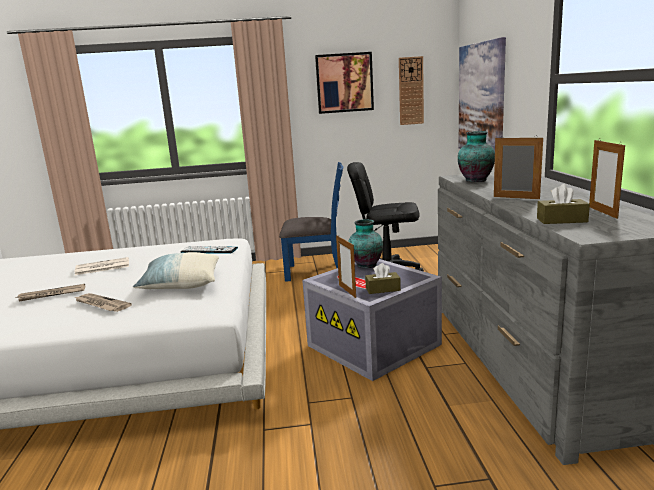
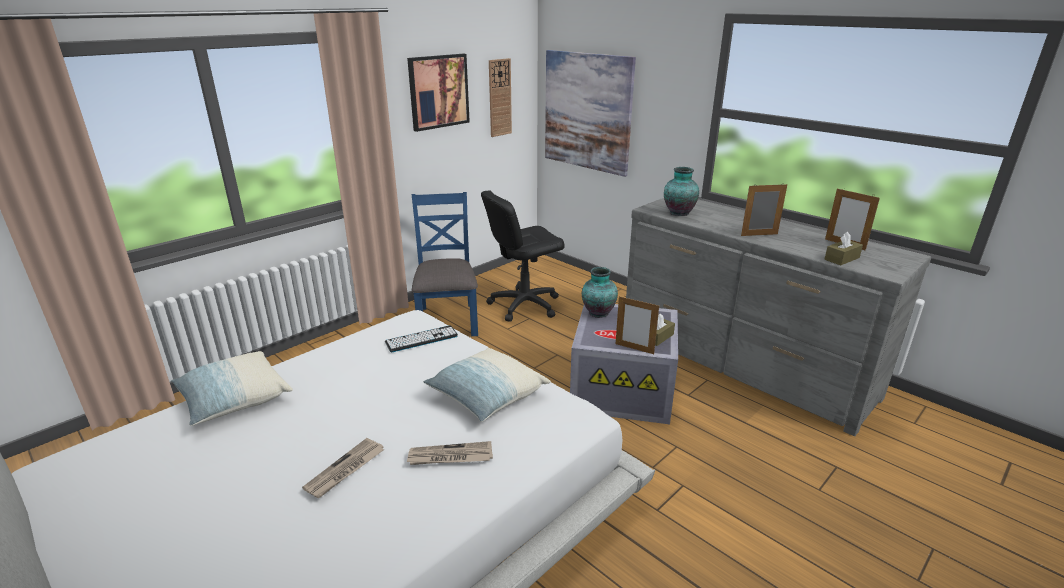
camera: 40 degrees left, 10 degrees up
(78, 256) = (234, 400): none -> pillow
(102, 267) = (325, 406): newspaper -> none
(316, 271) = (447, 320): blue chair -> blue chair turned 60 degrees counterclockwise

